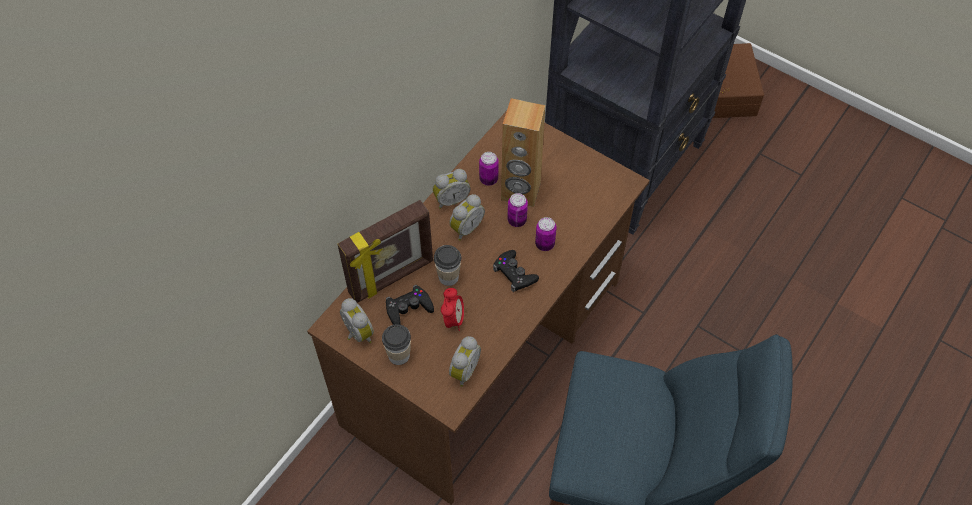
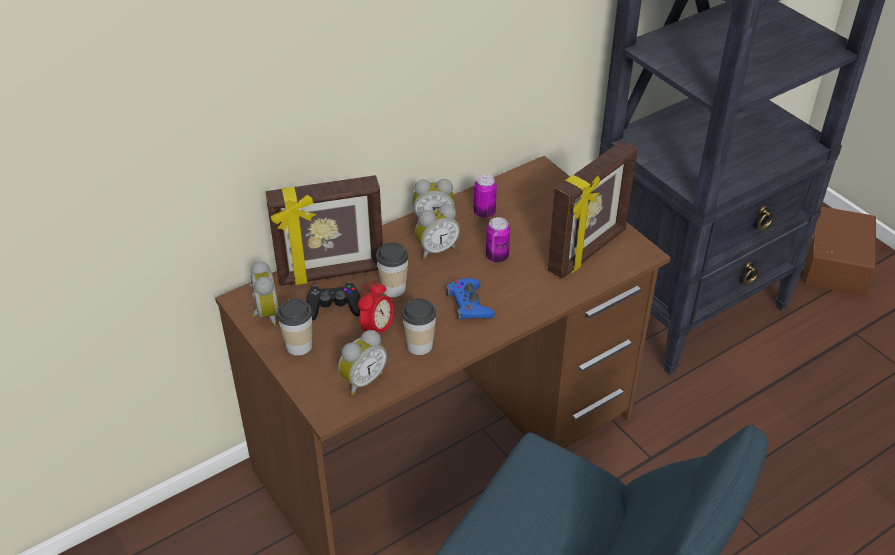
camera: 20 degrees right, 15 degrees down
(493, 324) = (419, 345): none -> cup
(514, 274) = (469, 304): black game controller -> blue game controller
(520, 192) = (514, 232): brown speaker -> none
(544, 244) = (518, 286): can -> none
(585, 193) = (588, 251): none -> picture frame

